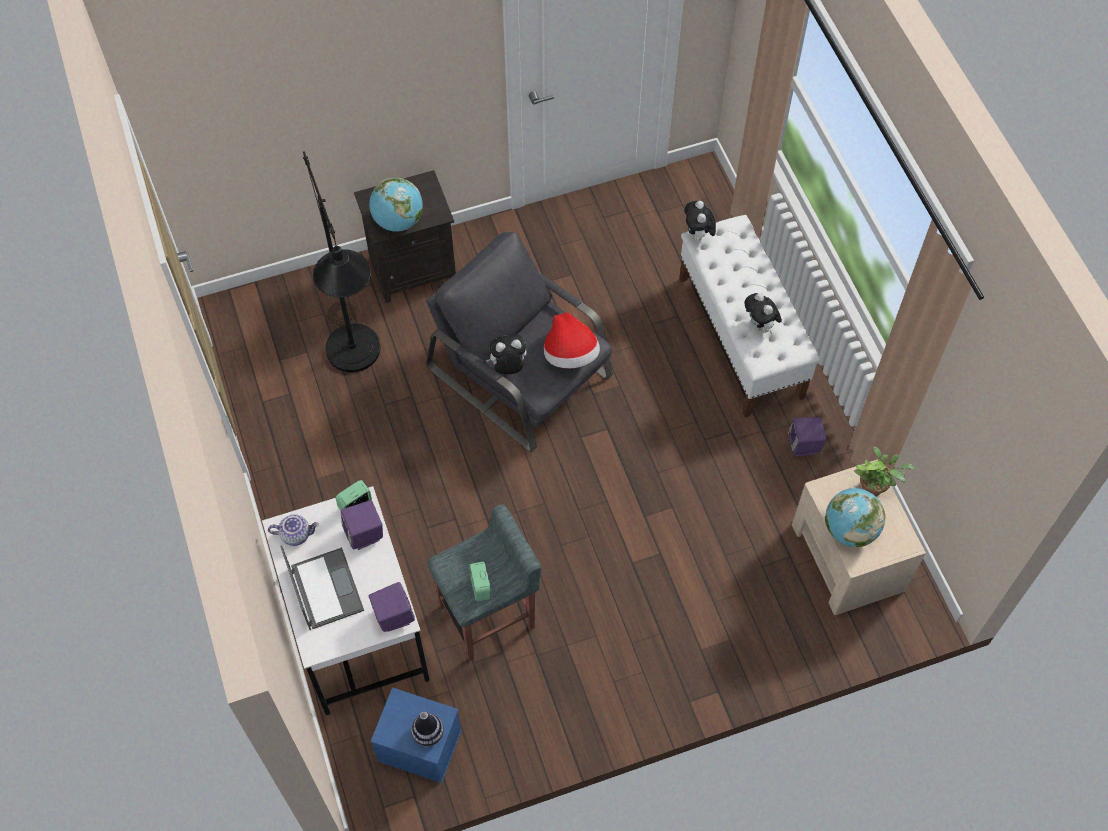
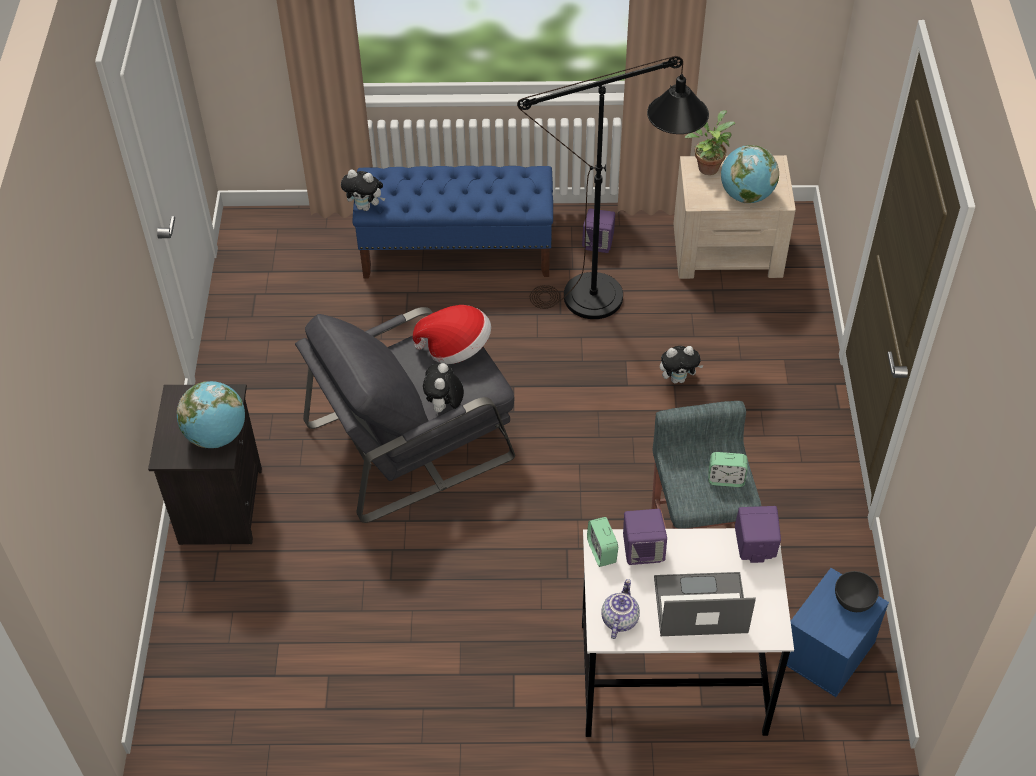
camera: 70 degrees left, 10 degrees down
(357, 362) = (319, 593): black floor lamp -> black floor lamp (611, 297)
(428, 734) = (853, 601): vase -> grey bowl
(741, 338) = (457, 252): white bench -> blue bench
(760, 326) = (496, 193): plush toy -> plush toy (678, 378)

